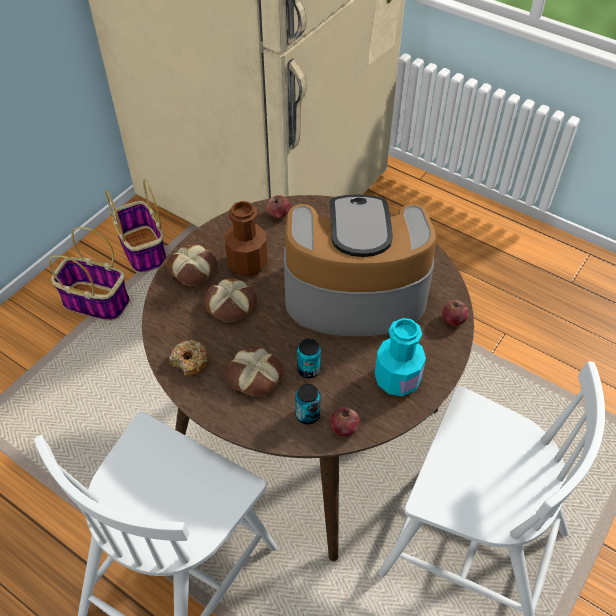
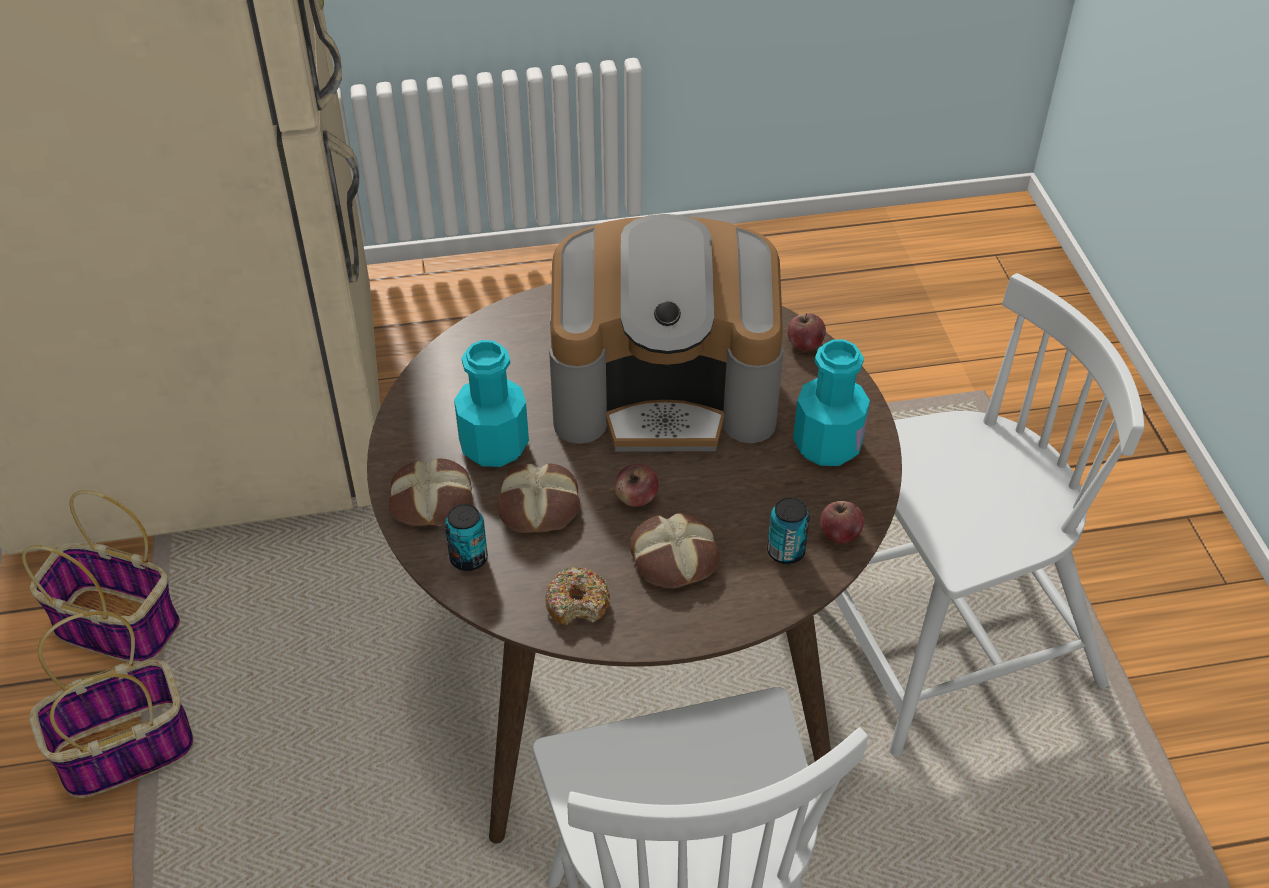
camera: 45 degrees left, 5 degrees down
(247, 263) = (494, 445): brown bottle -> turquoise bottle
(278, 214) = (456, 364): apple -> apple (636, 498)
(308, 369) = (725, 506): can -> can (469, 558)
(353, 293) = (665, 391): coffee machine -> coffee machine turned 135 degrees counterclockwise

